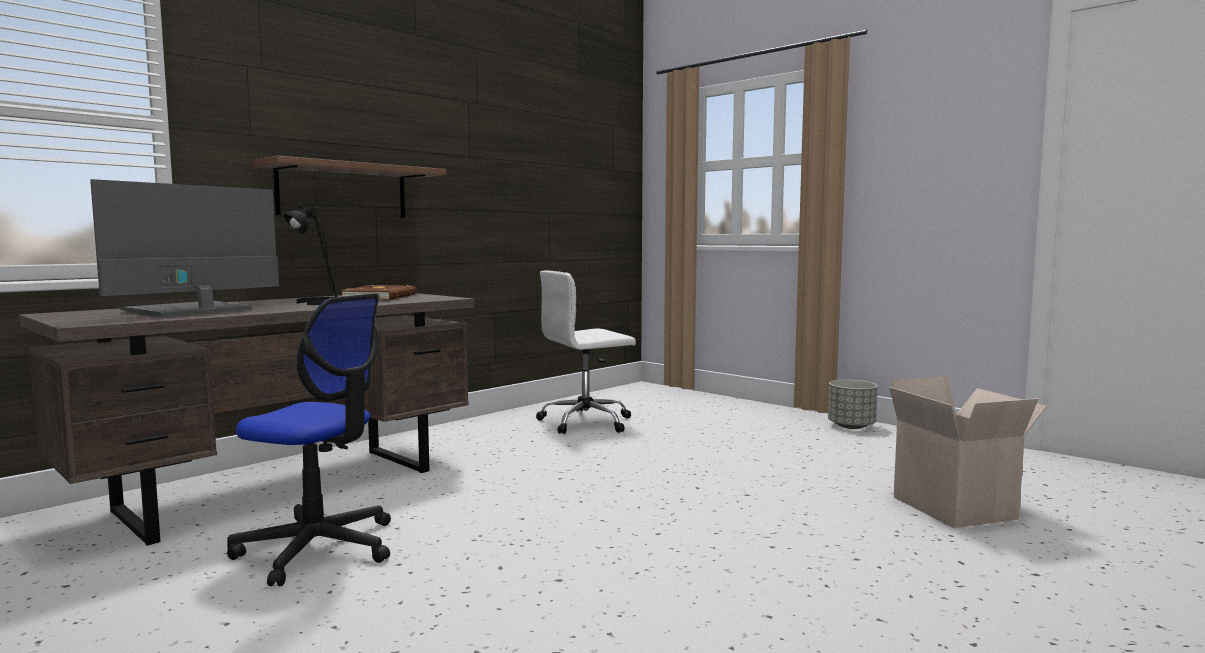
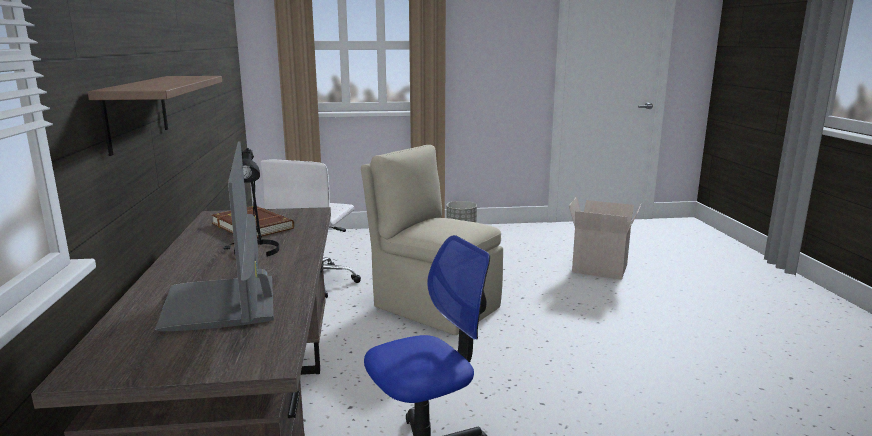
camera: 50 degrees left, 10 degrees up
(633, 468) = (434, 306): none -> beige chair

